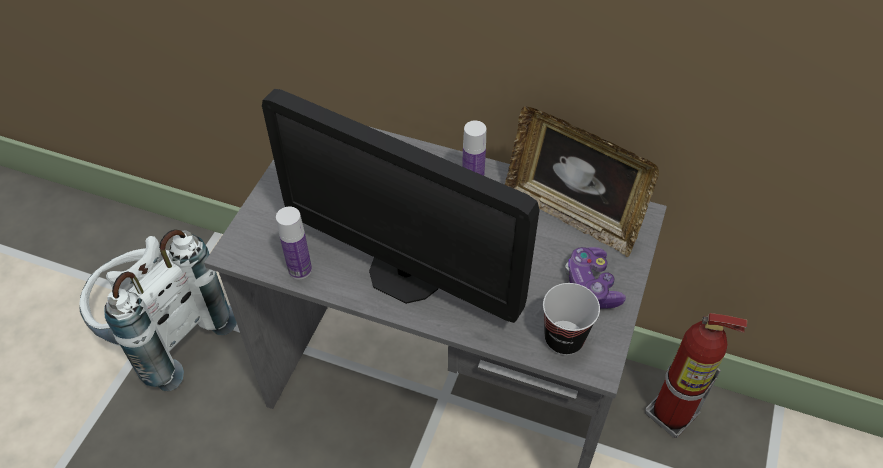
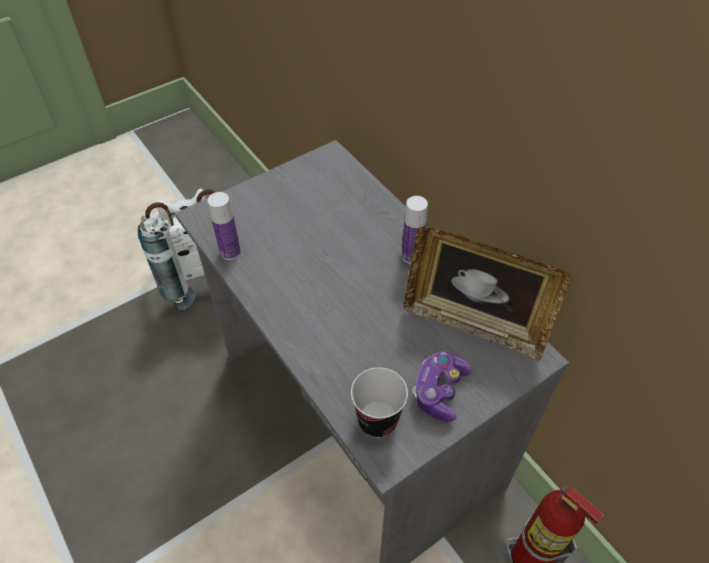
camera: 35 degrees right, 0 degrees up
(405, 273) = (300, 296): monitor -> none
(572, 214) = (474, 323): picture frame -> picture frame turned 45 degrees counterclockwise

